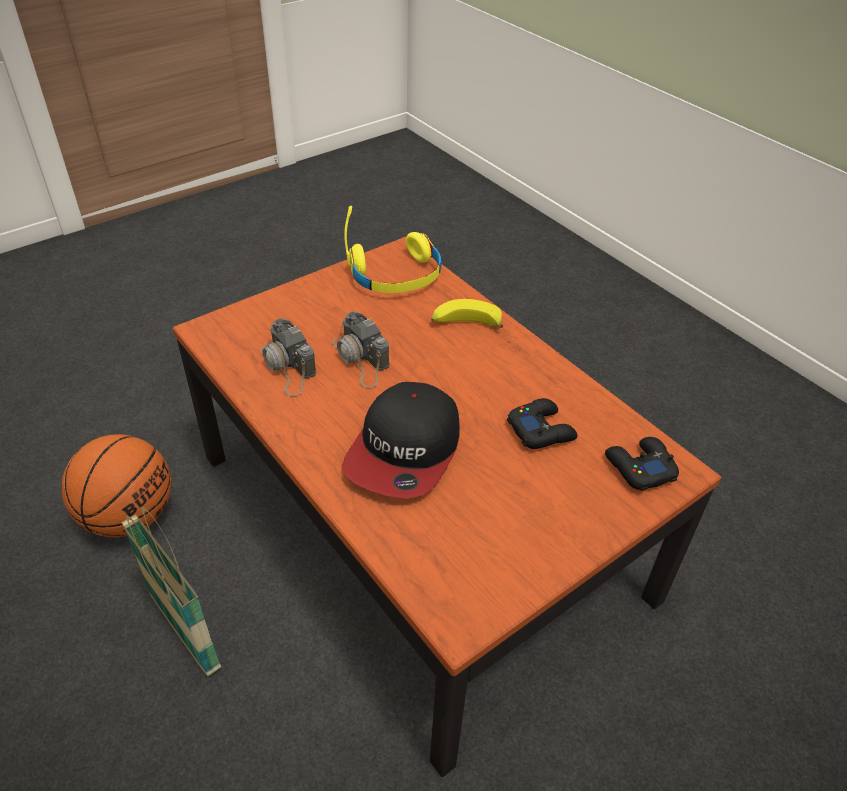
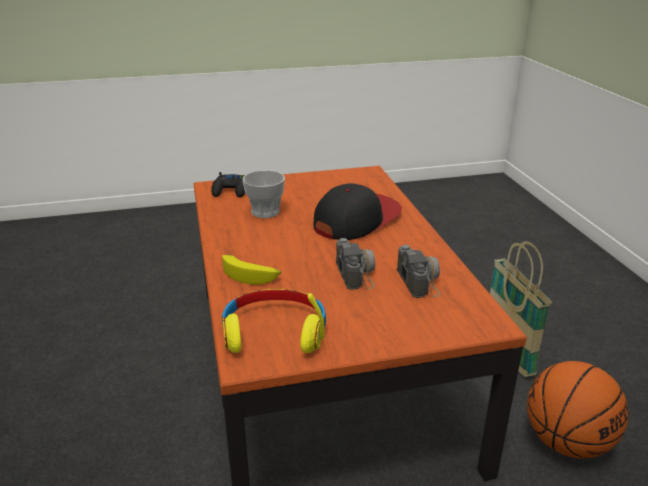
camera: 155 degrees left, 15 degrees down
(541, 430) = (265, 212): black game controller -> cup

